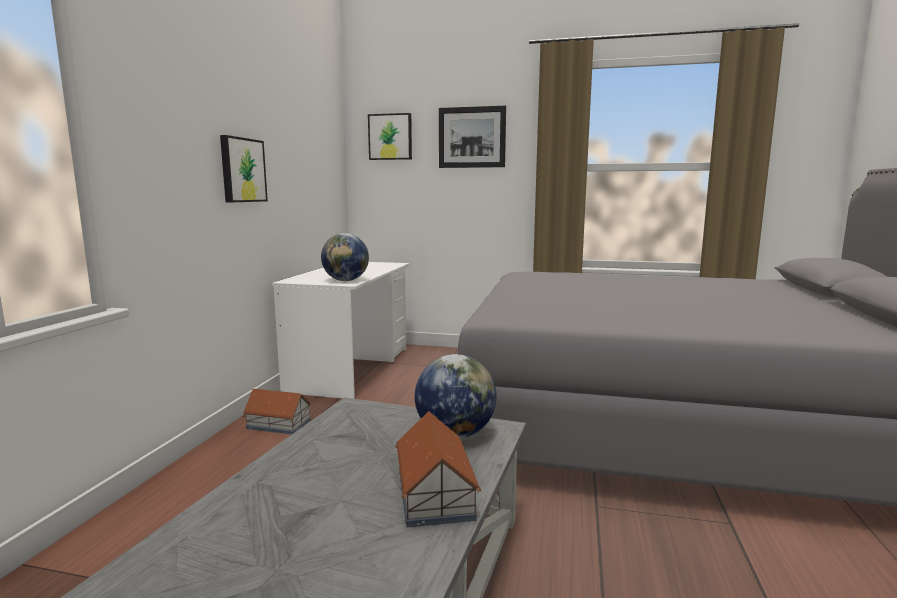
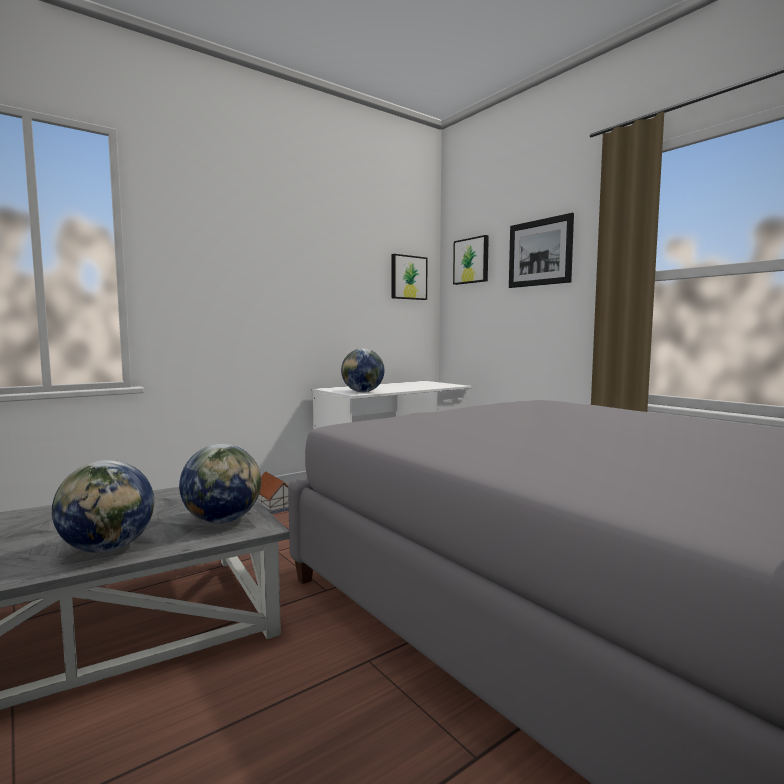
camera: 40 degrees right, 5 degrees down
(242, 170) = (285, 294): picture -> picture (408, 277)
(435, 493) = (108, 548): toy house -> globe

